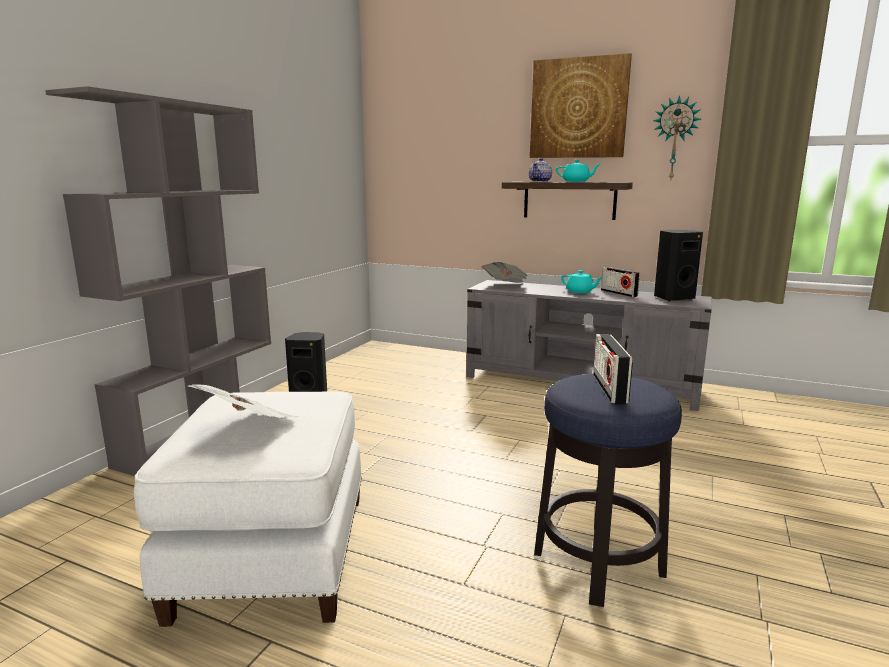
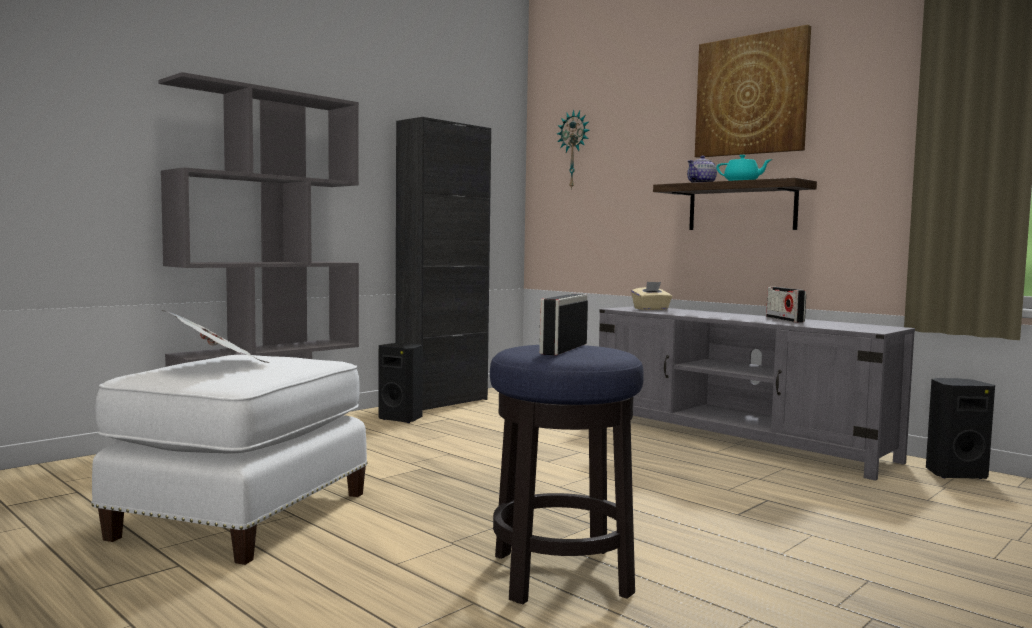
camera: 20 degrees right, 10 degrees down
(327, 373) = (442, 402): none -> black cabinet
(505, 286) = (651, 309): newspaper -> beige tissue box
(580, 291) = (735, 316): turquoise teapot -> none
(673, 298) = (851, 325): black speaker -> black speaker (954, 474)
(675, 139) = (868, 123): wall clock -> wall clock (574, 150)

